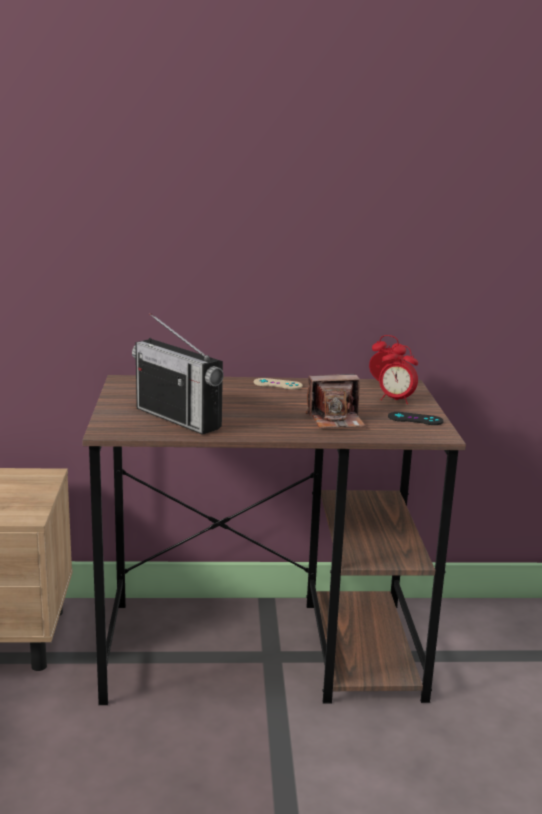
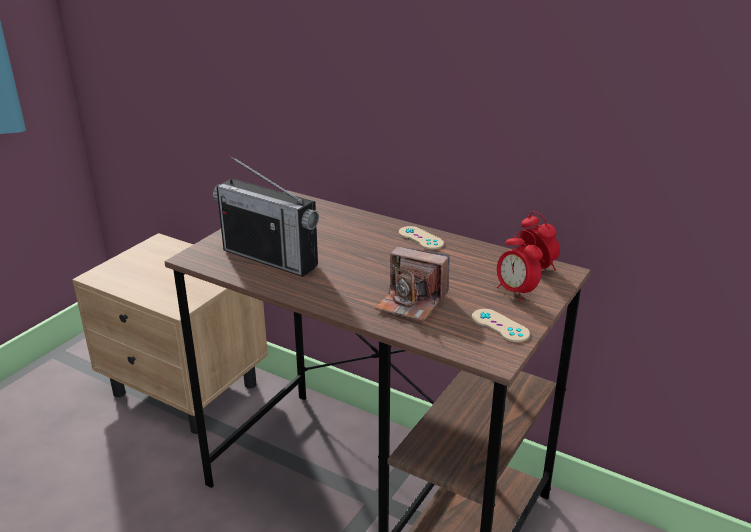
camera: 35 degrees right, 10 degrees up
(178, 418) = (270, 258): radio -> radio turned 45 degrees counterclockwise
(415, 419) = (500, 326): black game controller -> beige game controller

